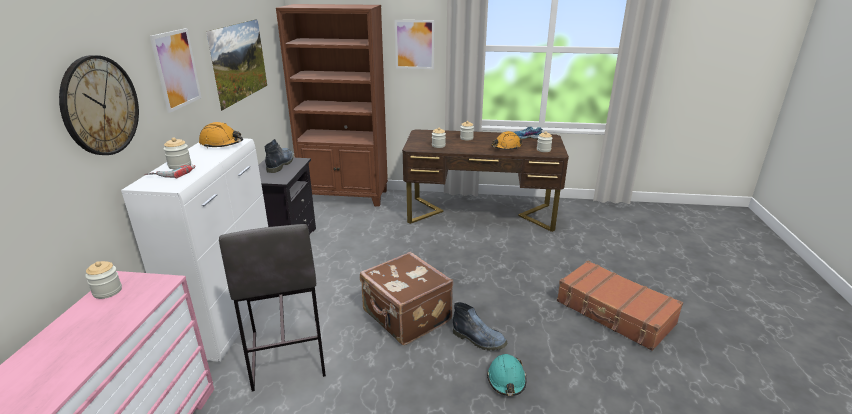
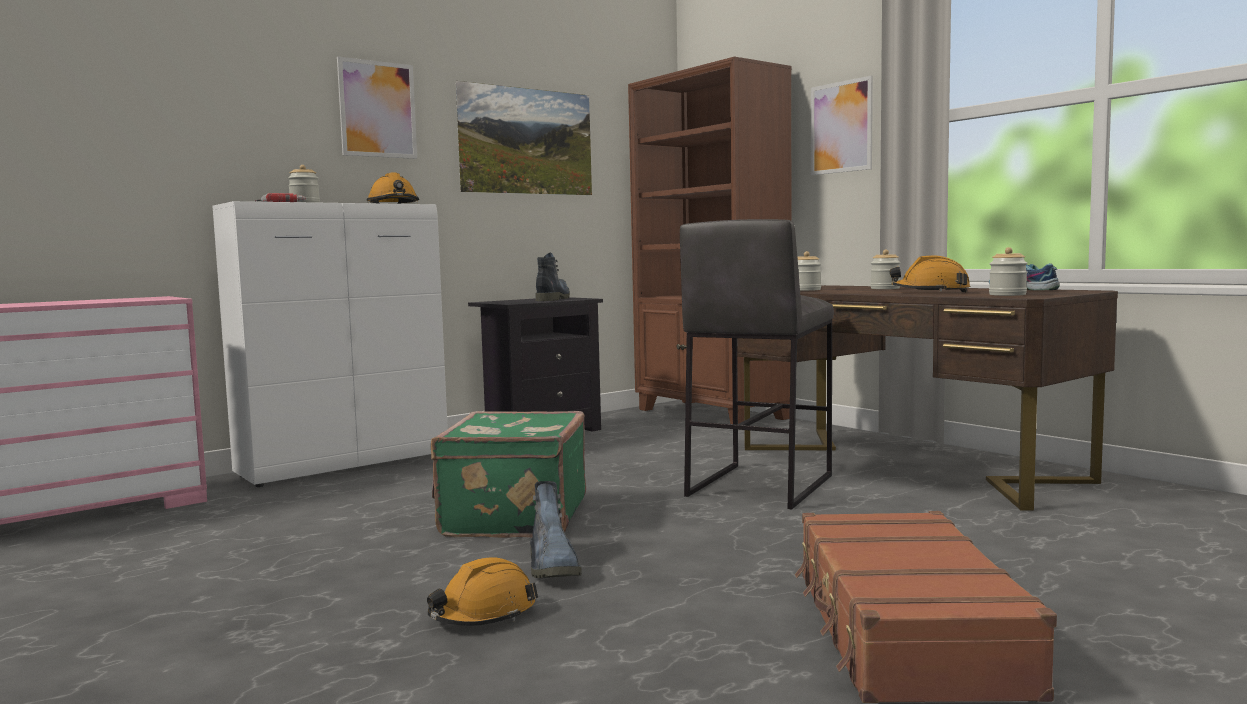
camera: 45 degrees right, 20 degrees down
(100, 106) = (224, 107): wall clock -> none
(107, 291) = (125, 298): jar -> none
(280, 164) = (552, 299): boot -> boot turned 45 degrees counterclockwise
(286, 354) = (318, 502): grey stool -> grey stool (758, 485)
(406, 317) = (512, 518): brown suitcase -> green suitcase
(506, 380) = (483, 614): turquoise hard hat -> orange hard hat

